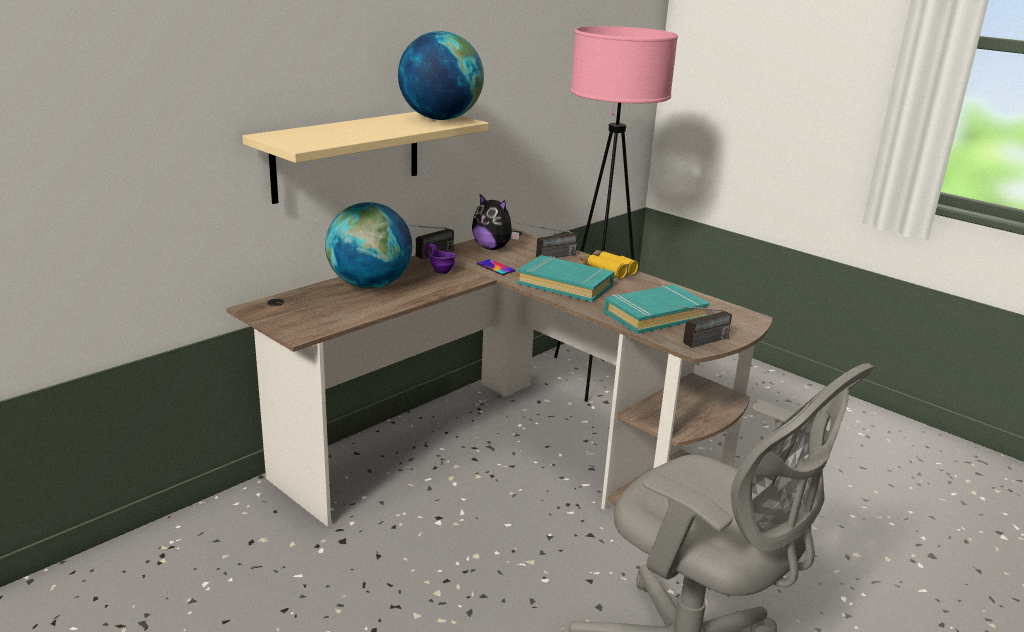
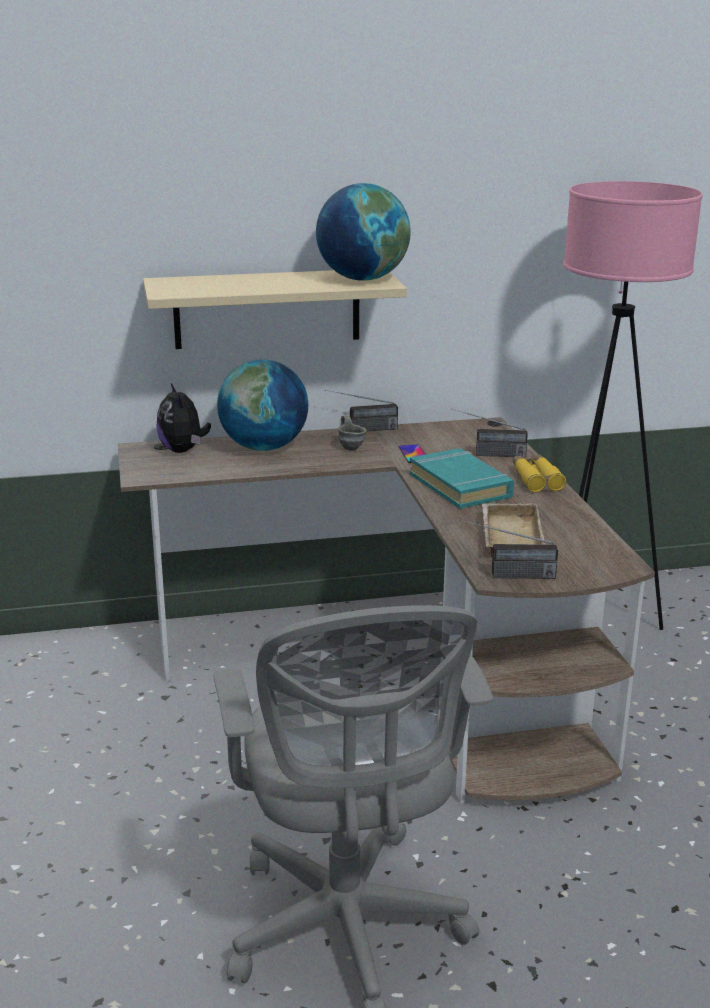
camera: 35 degrees right, 0 degrees up
(441, 271) = (352, 447): purple mug -> grey mug
(493, 248) = (443, 434): plush toy -> plush toy (183, 450)
(654, 315) = (508, 537): turquoise book -> beige tray

